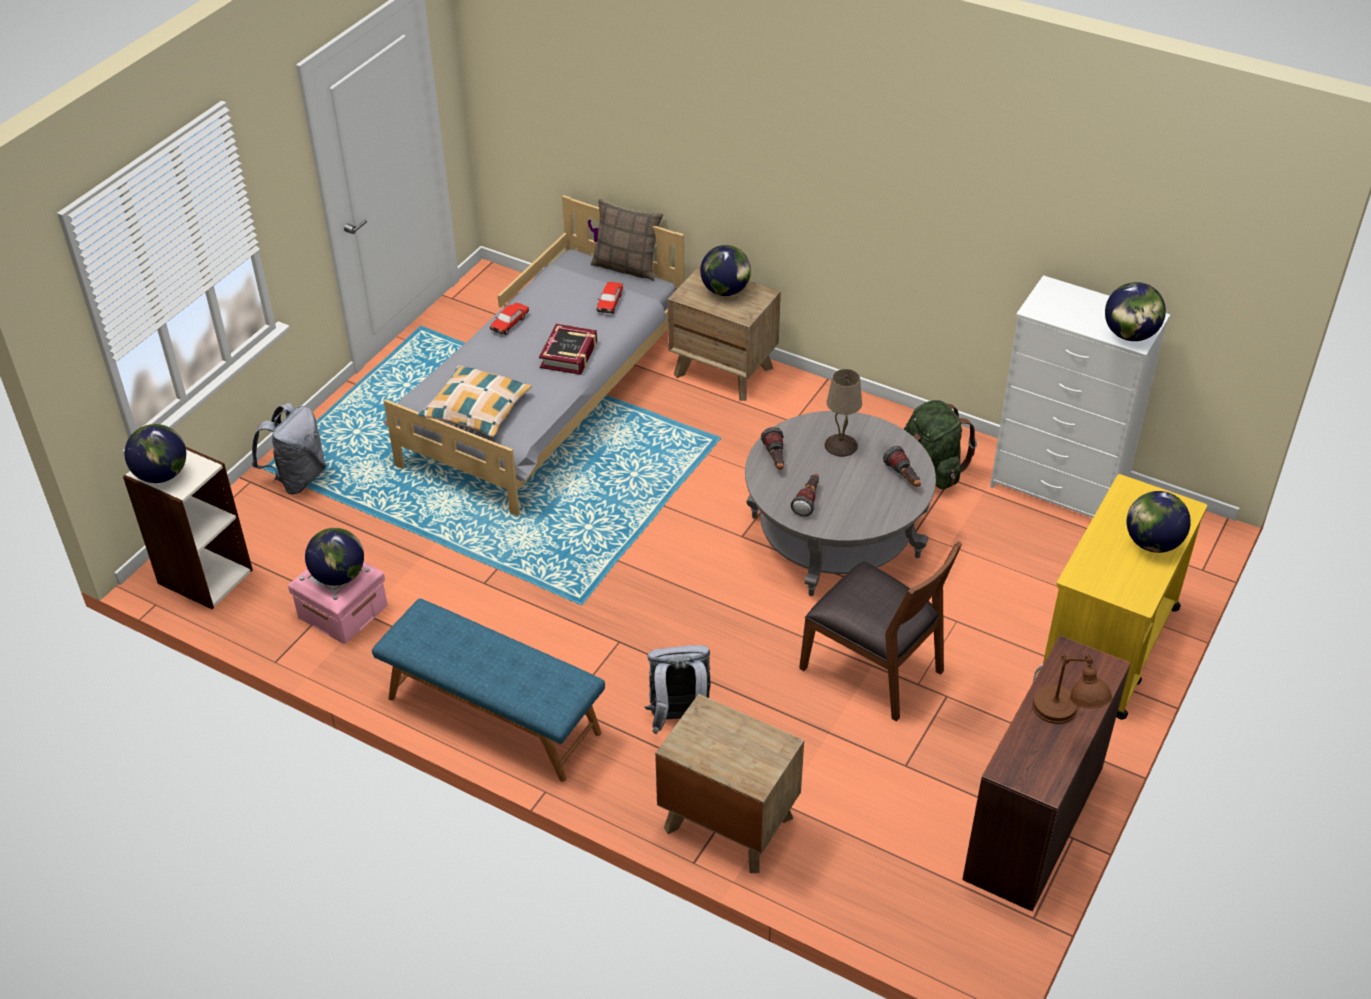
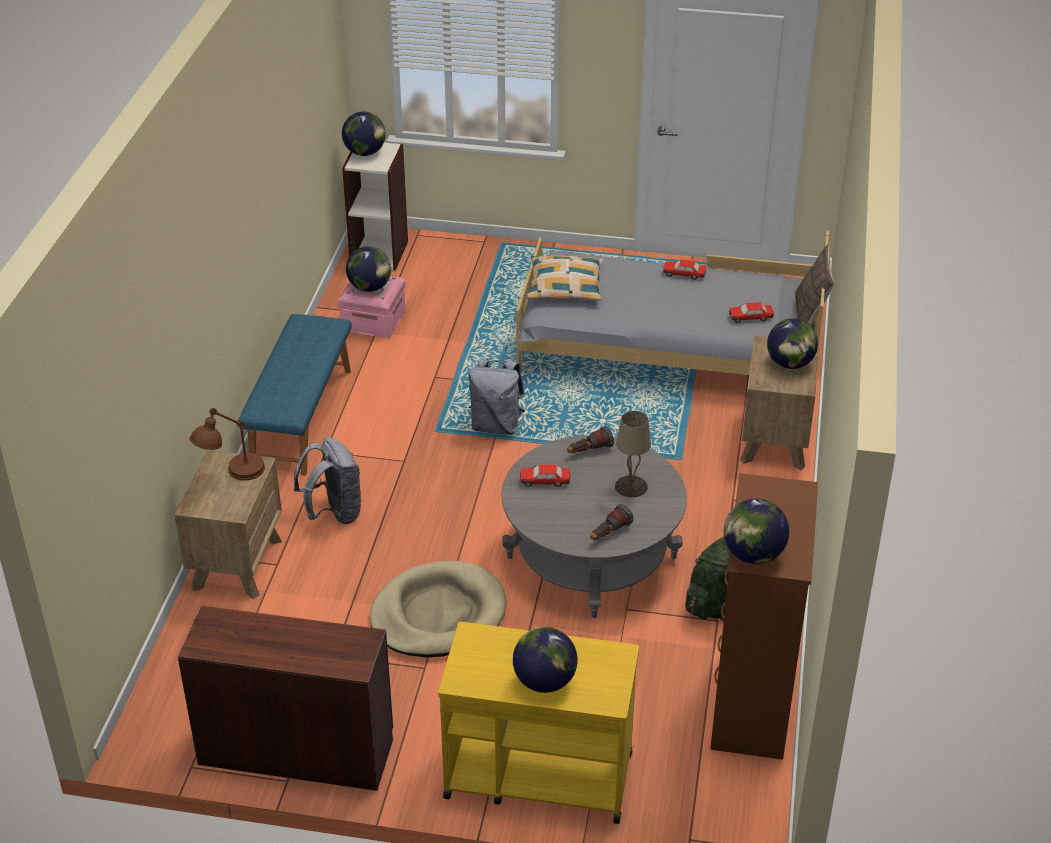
camera: 70 degrees right, 5 degrees down
(298, 478) = (499, 260): grey backpack -> grey backpack (496, 426)
(569, 355) = (664, 314): book -> none
(808, 500) = (545, 481): flashlight -> toy car
(874, 668) = (438, 614): brown chair -> beige dog bed
(1059, 489) = (750, 704): white dresser -> brown dresser
(1065, 721) = (278, 647): brown table lamp -> brown table lamp (232, 475)

